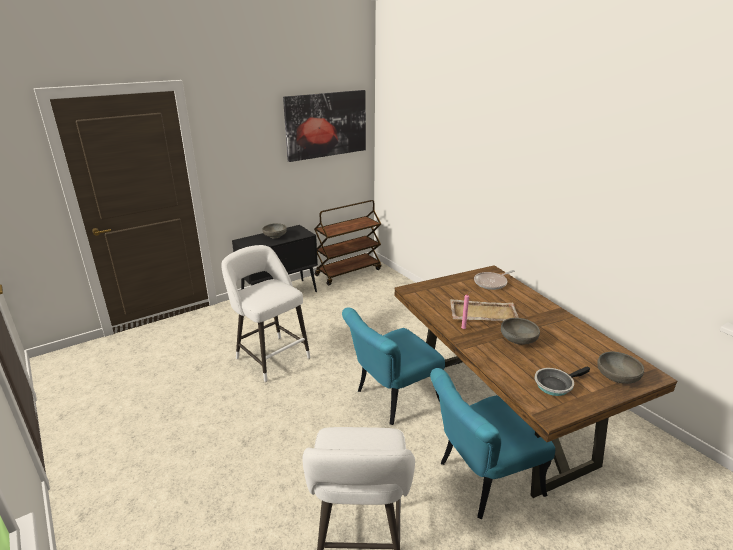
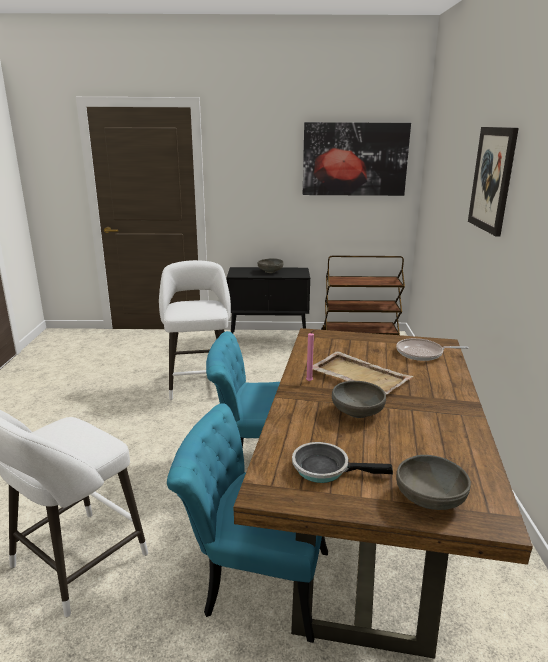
camera: 35 degrees right, 5 degrees down
(489, 147) = (492, 179): none -> picture

